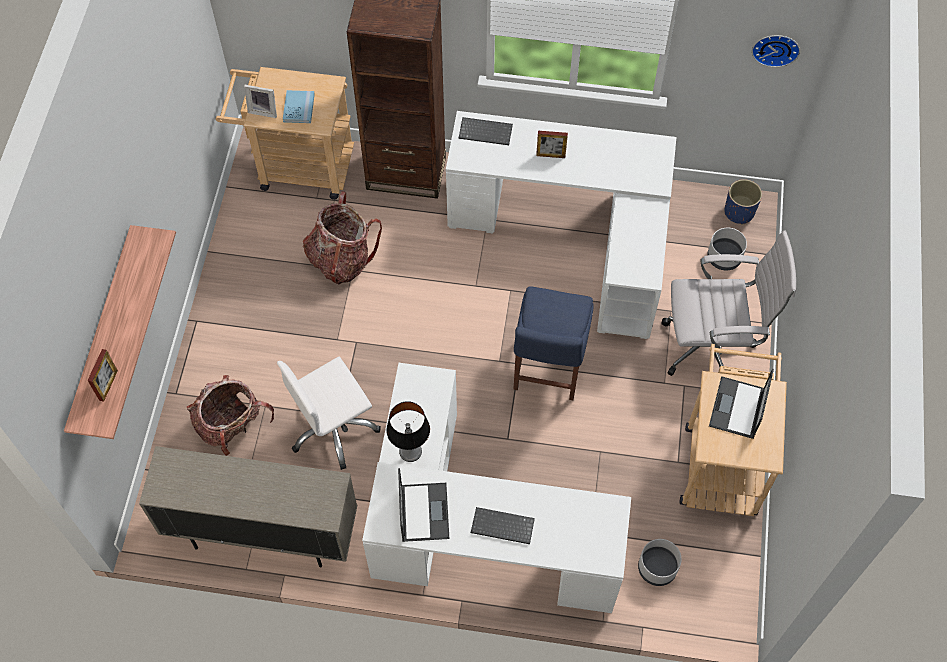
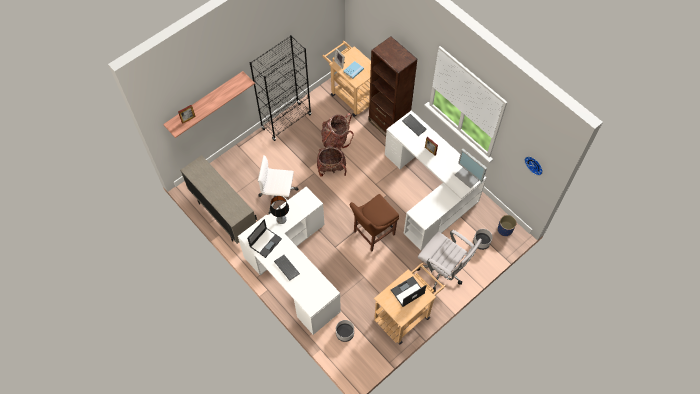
camera: 40 degrees right, 0 degrees up
(224, 289) = (286, 121): none -> black bookcase
(232, 426) = (246, 171): backpack -> backpack (331, 168)
(547, 370) = (372, 234): blue chair -> brown chair
(648, 152) = (469, 175): none -> monitor

